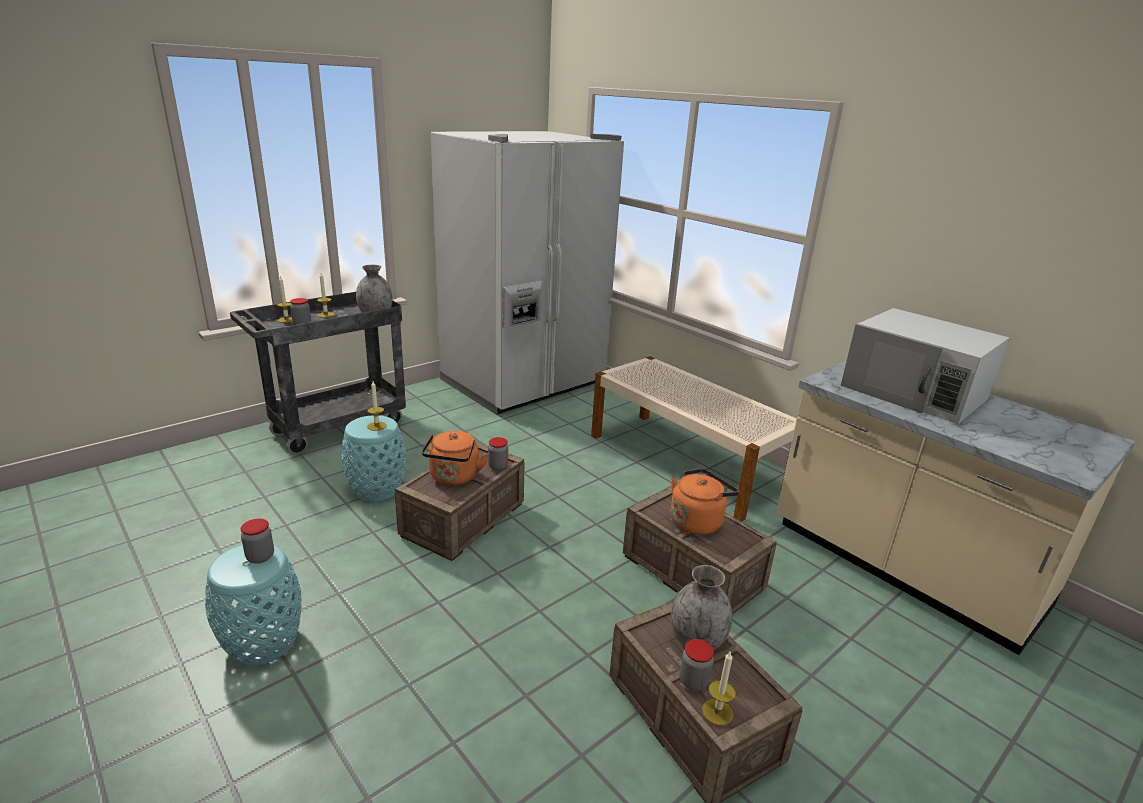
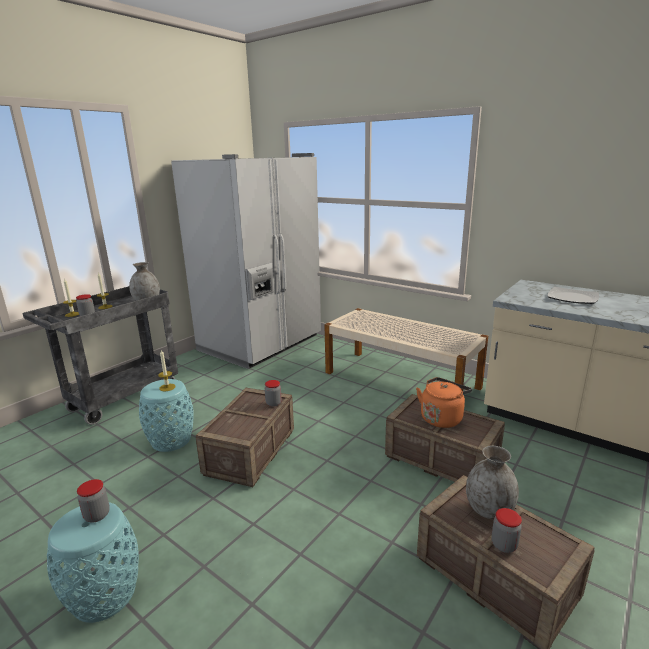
camera: 10 degrees left, 5 degrees down
(454, 478) = (242, 418): orange kettle -> none
(717, 712) = (535, 567): candle -> none
(914, 392) = (573, 298): white microwave -> plate

